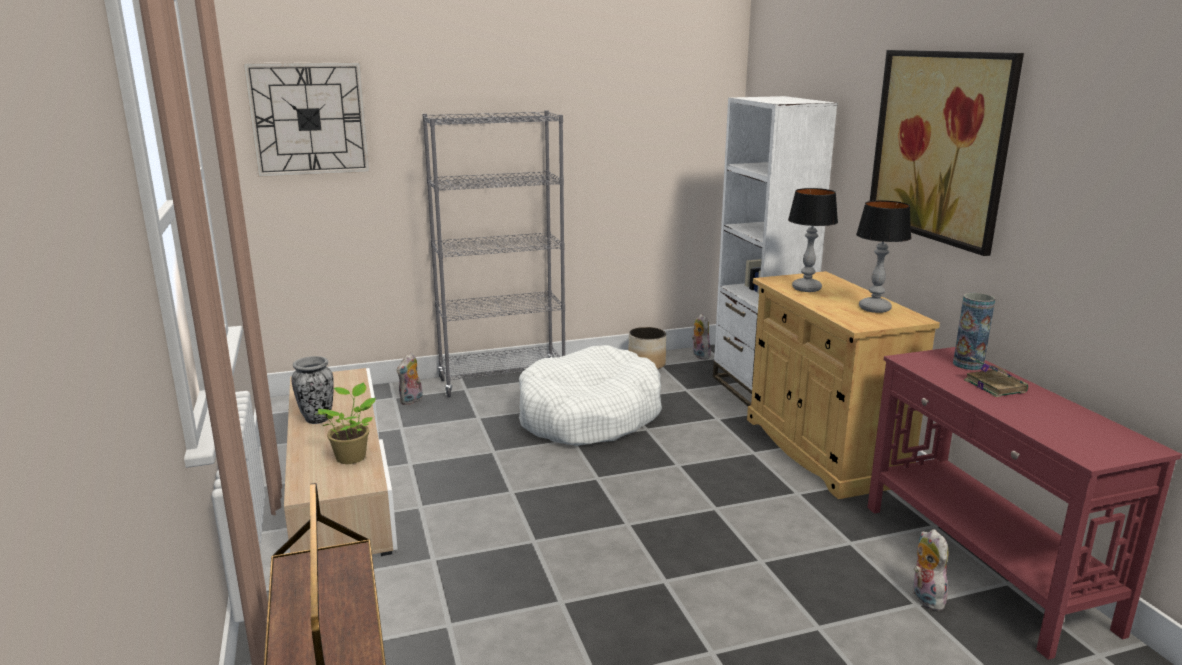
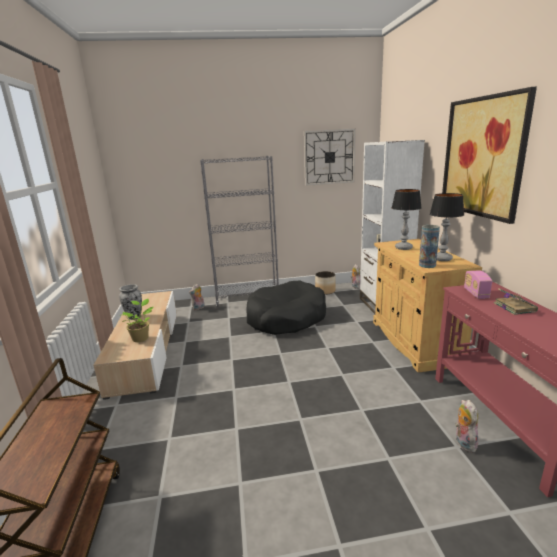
camera: 10 degrees right, 0 degrees up
(309, 119) = (144, 164): wall clock -> wall clock (329, 157)
(588, 416) = (286, 318): white dog bed -> black dog bed
(935, 366) = (476, 294): none -> radio
(968, 364) = (498, 293): vase -> vase (427, 265)

